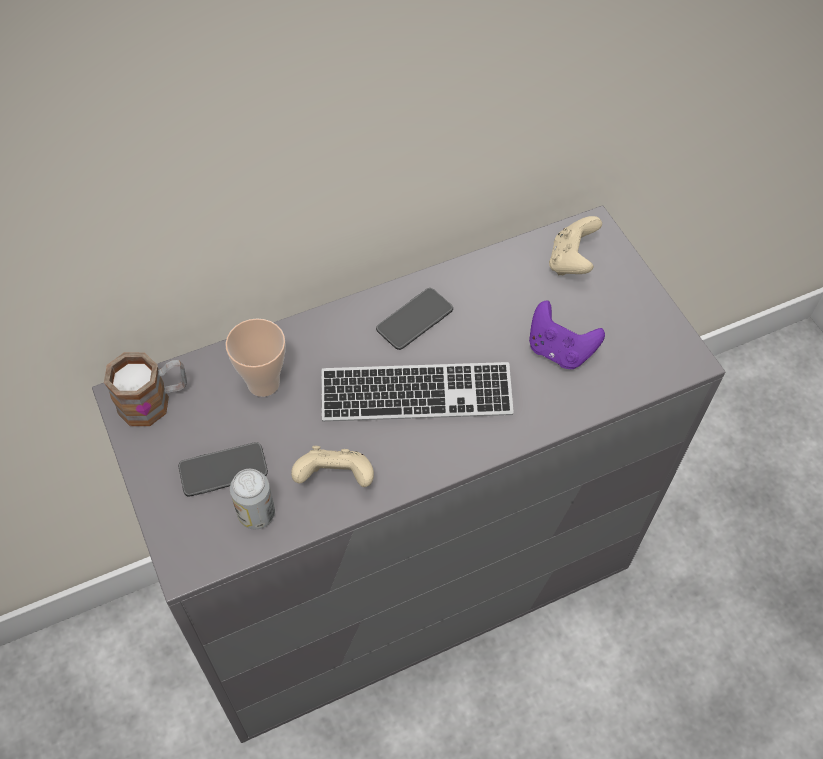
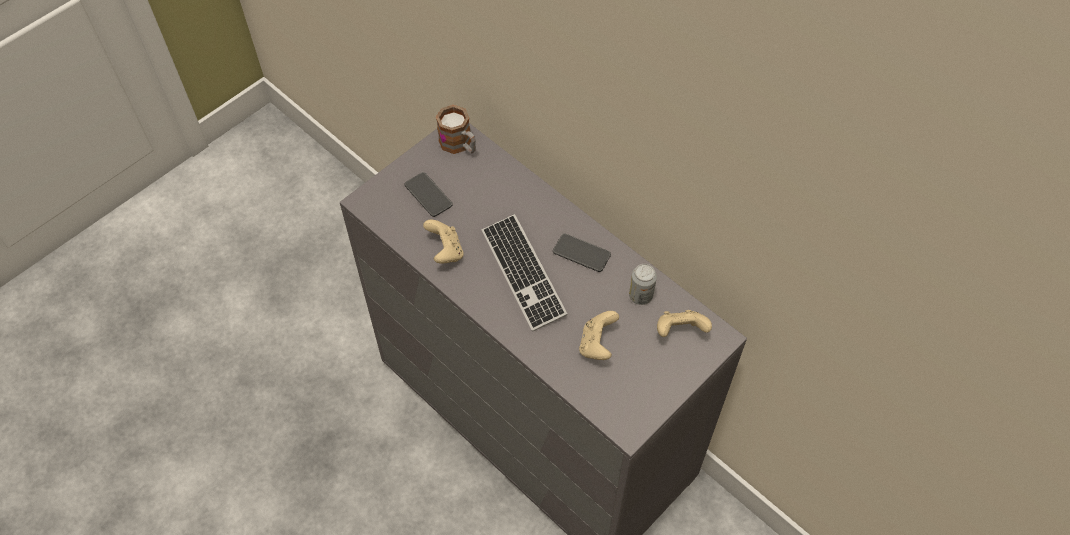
camera: 70 degrees right, 0 degrees up
(256, 514) = (406, 221): can -> can (640, 296)
(263, 383) = (495, 191): cup -> none
(559, 350) = (597, 344): purple game controller -> beige game controller

